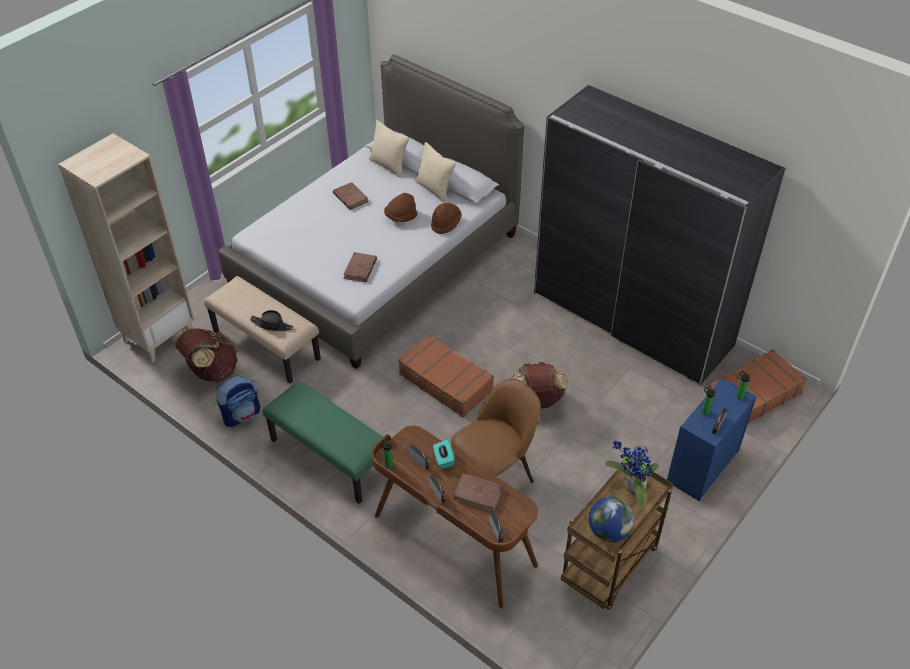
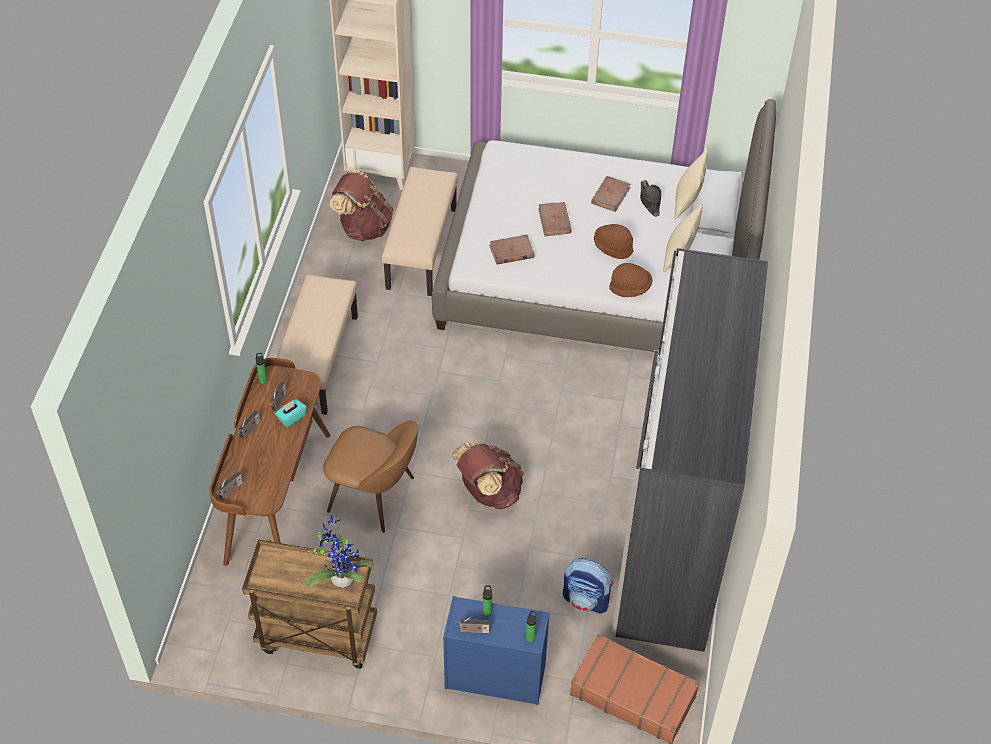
camera: 60 degrees right, 5 degrees up
(242, 415) = (327, 274): backpack -> backpack (587, 599)
(272, 325) = (406, 228): black hat -> black hat (650, 201)
(329, 457) = (318, 360): green bench -> beige bench
(446, 382) = (467, 407): brown suitcase -> none
(478, 494) = (266, 460): brown book -> brown book (554, 221)
(609, 531) = (276, 577): globe -> none

